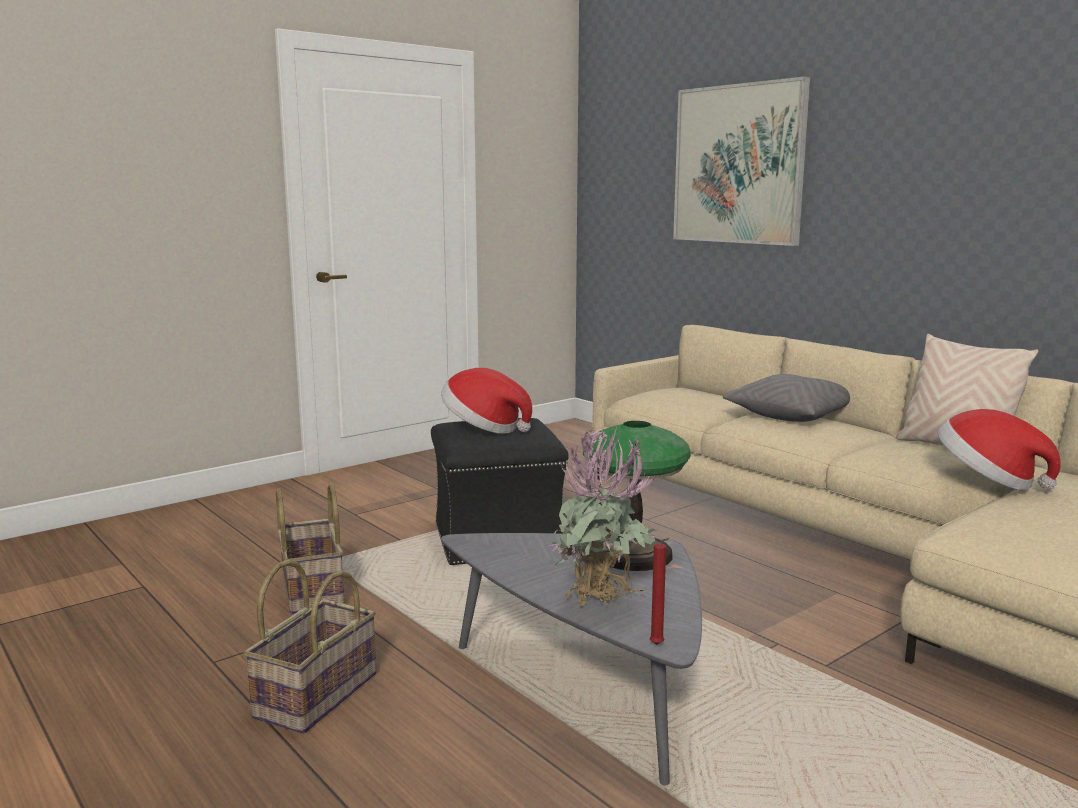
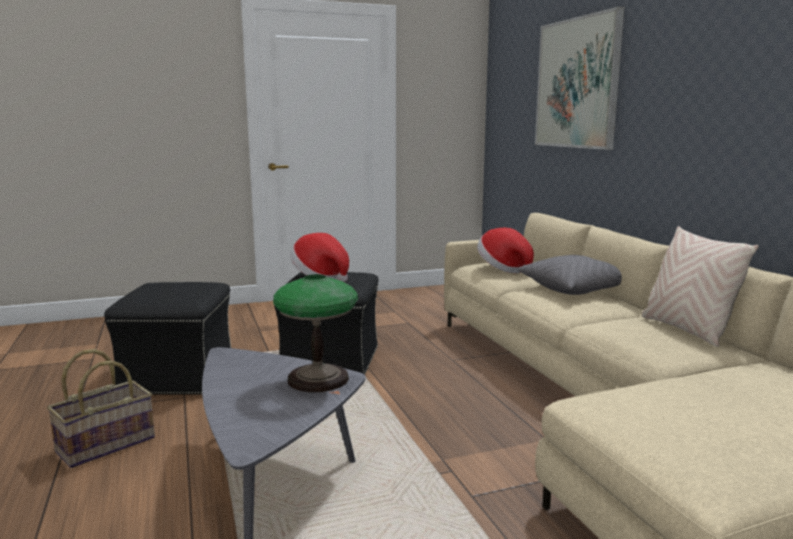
camera: 20 degrees right, 0 degrees up
(310, 590) = (178, 376): basket -> black ottoman
(602, 607) = (241, 413): potted plant -> none
(658, 646) = (236, 448): red candle -> none
(988, 481) = (674, 360): hat -> hat (504, 268)

